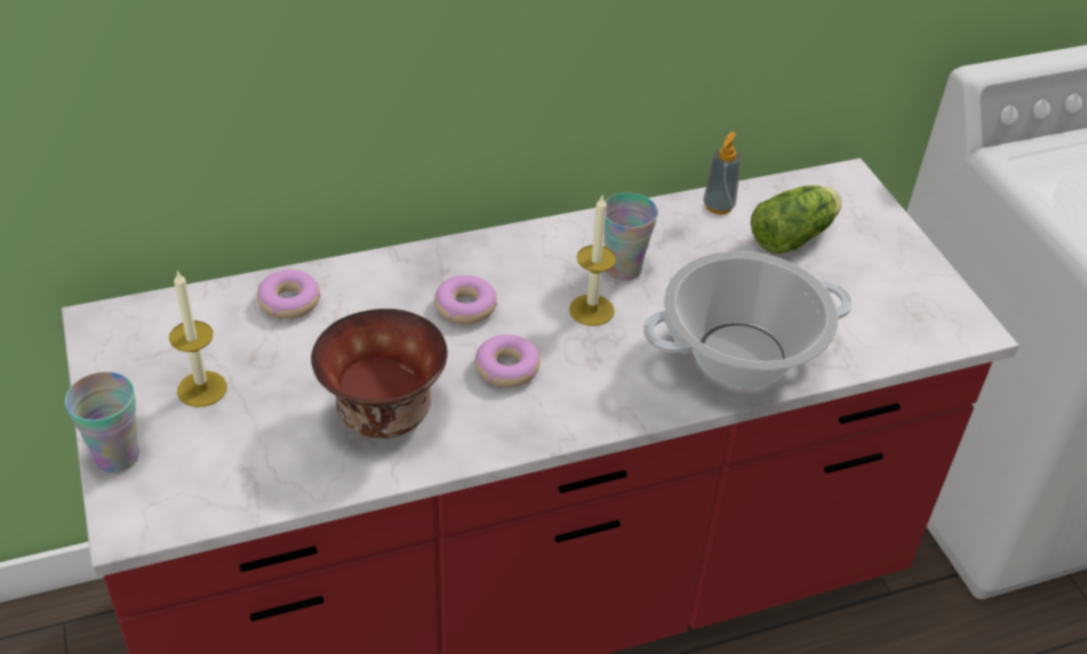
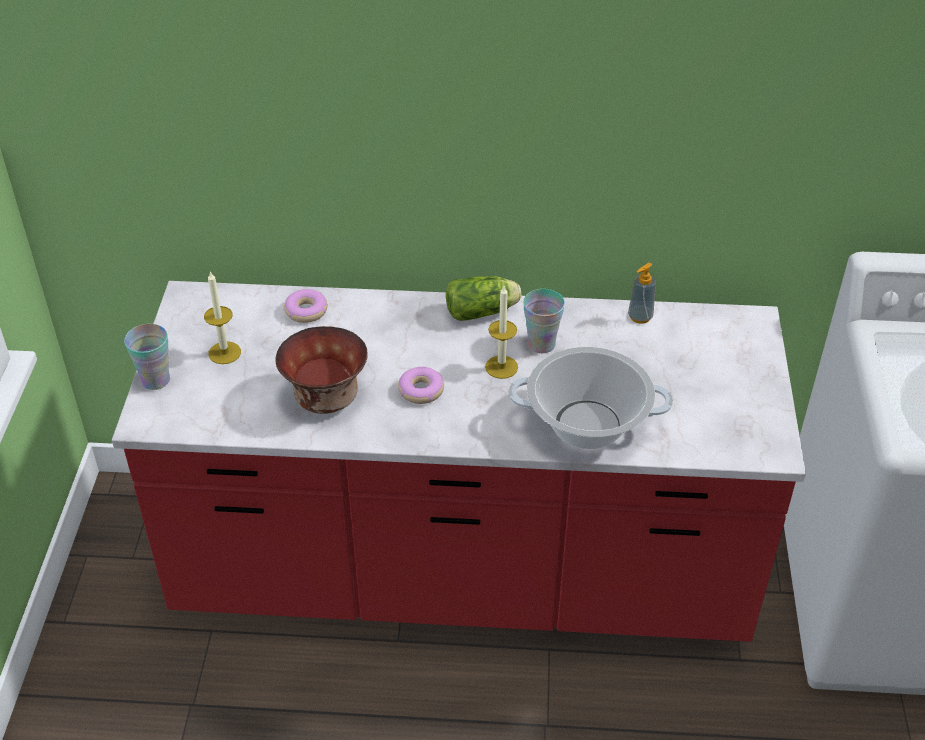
camera: 25 degrees right, 0 degrees up
(466, 307) = (417, 343): donut -> none
(795, 236) = (684, 352): lettuce -> lettuce (484, 311)

